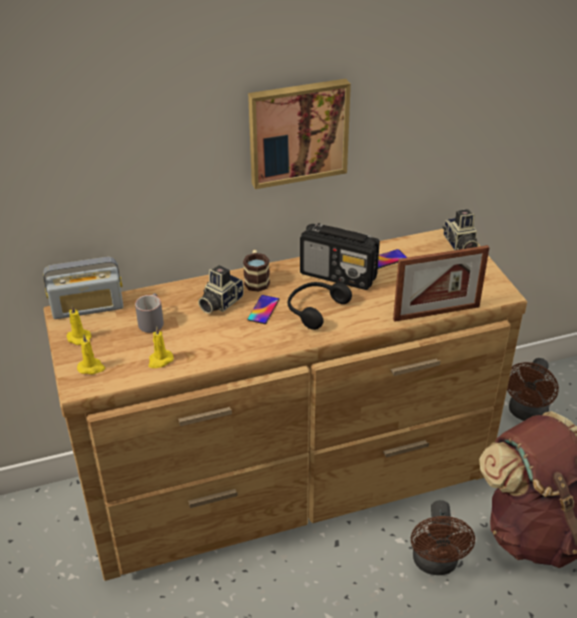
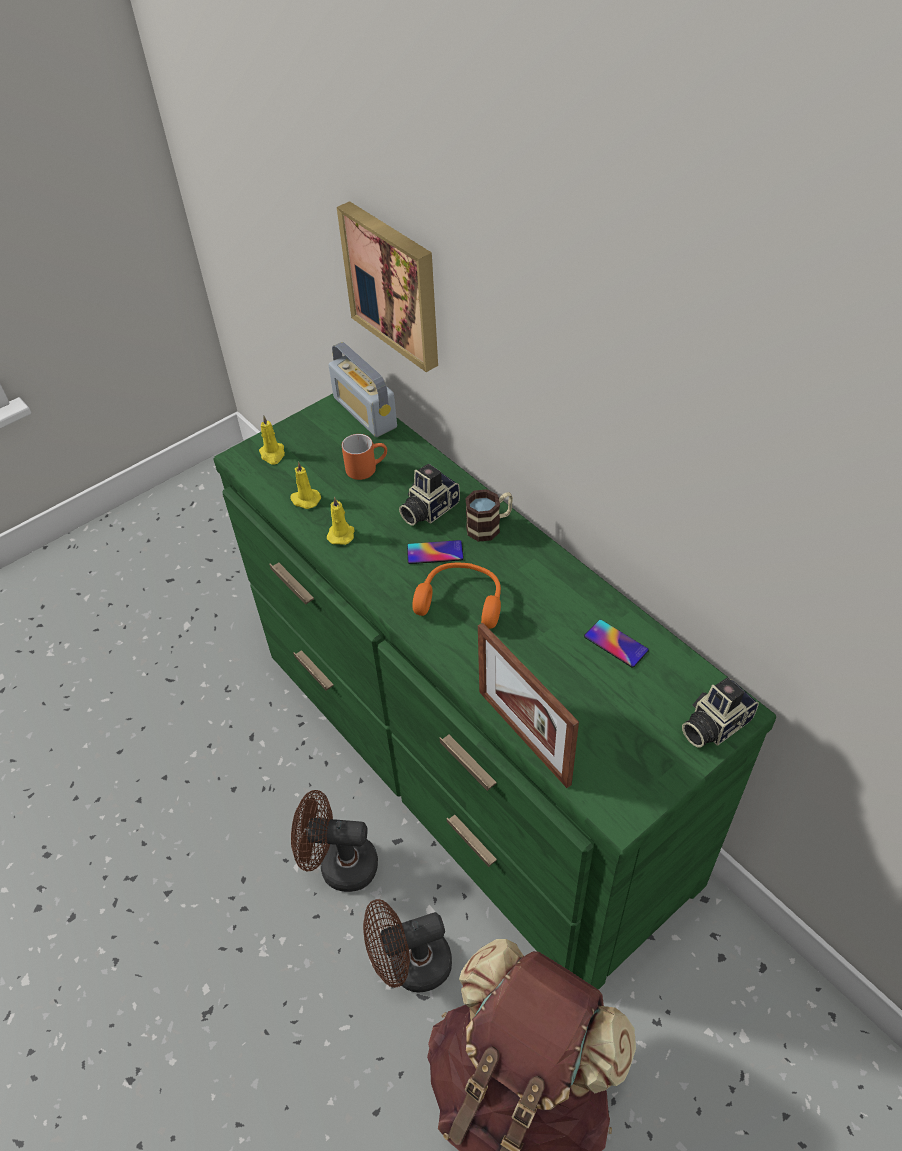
camera: 70 degrees right, 10 degrees up
(78, 338) = (314, 426): yellow candle -> yellow candle (341, 534)
(151, 321) = (366, 467): grey mug -> orange mug
(219, 302) = (428, 509): camera -> camera turned 60 degrees counterclockwise
(289, 481) = (466, 758): brown dresser -> green dresser
(297, 132) = (590, 393): picture -> picture (394, 284)
(315, 309) = (461, 600): black headphones -> orange headphones
(339, 275) = (547, 603): radio -> none
(526, 414) = (745, 1026): brown fan -> brown fan (339, 865)

